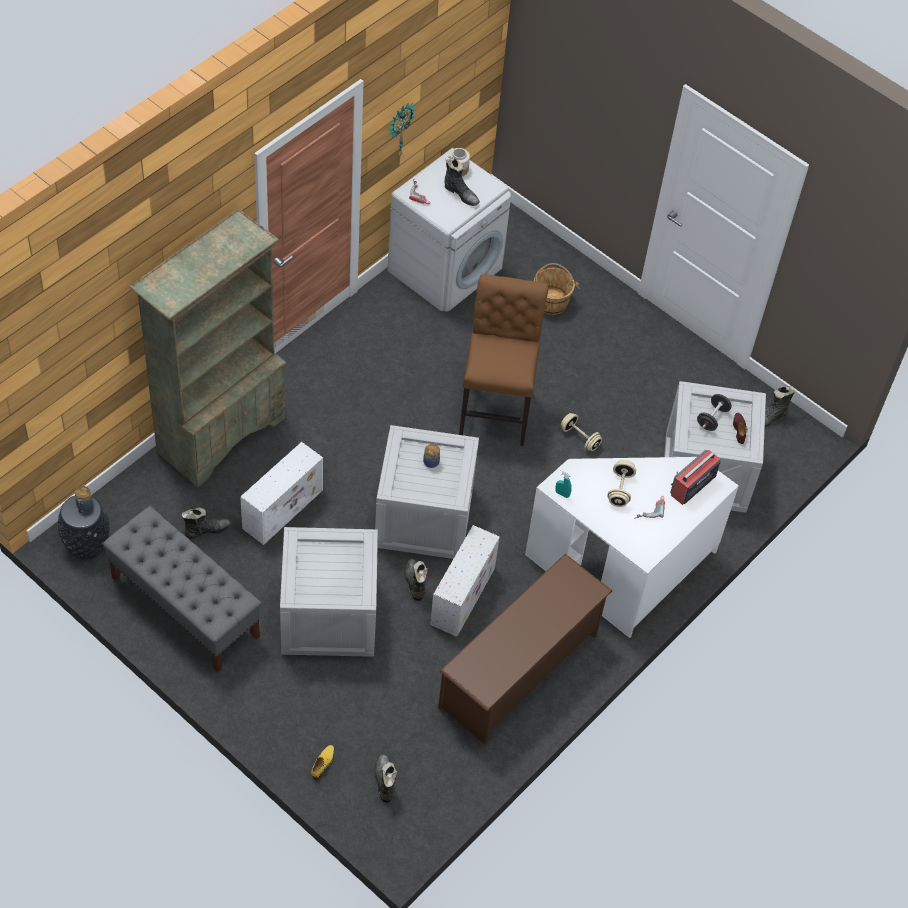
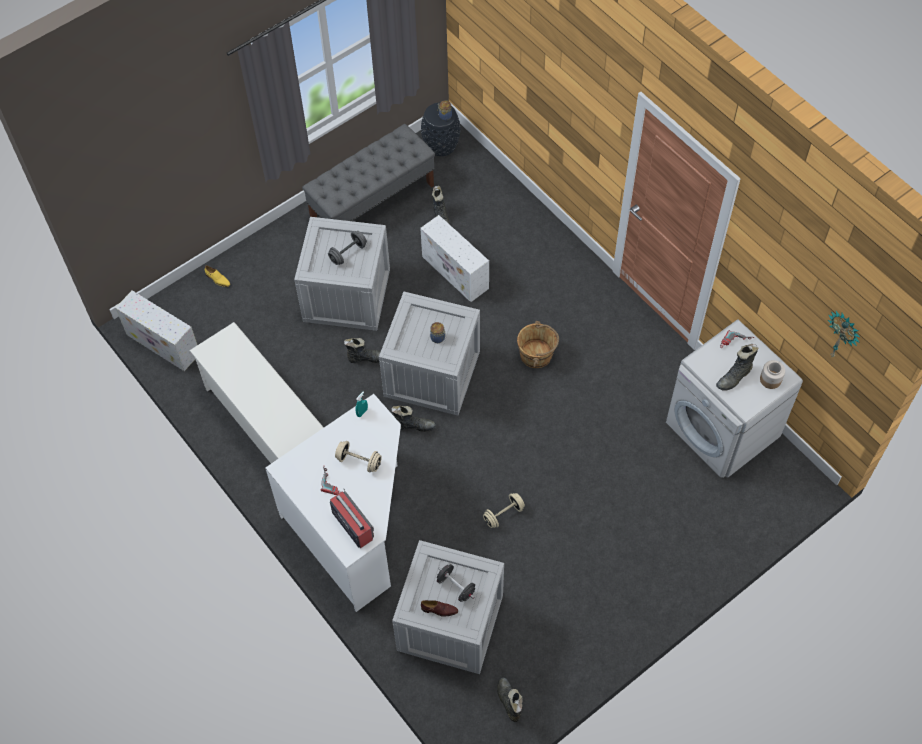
camera: 105 degrees right, 5 degrees up
(221, 434) = (537, 235): green bookcase -> none
(327, 562) = (348, 253): none -> grey dumbbell
(384, 781) = (192, 317): black boot -> black boot (414, 426)
(399, 130) = (761, 280): wall clock -> wall clock (842, 335)
(463, 594) = (348, 393): white storage box -> white storage box (164, 344)
(496, 409) = (545, 448): brown stool -> none
(519, 671) = (266, 424): brown shoe rack -> white shoe rack
(551, 301) = (676, 517): brown bucket -> brown bucket (536, 355)

